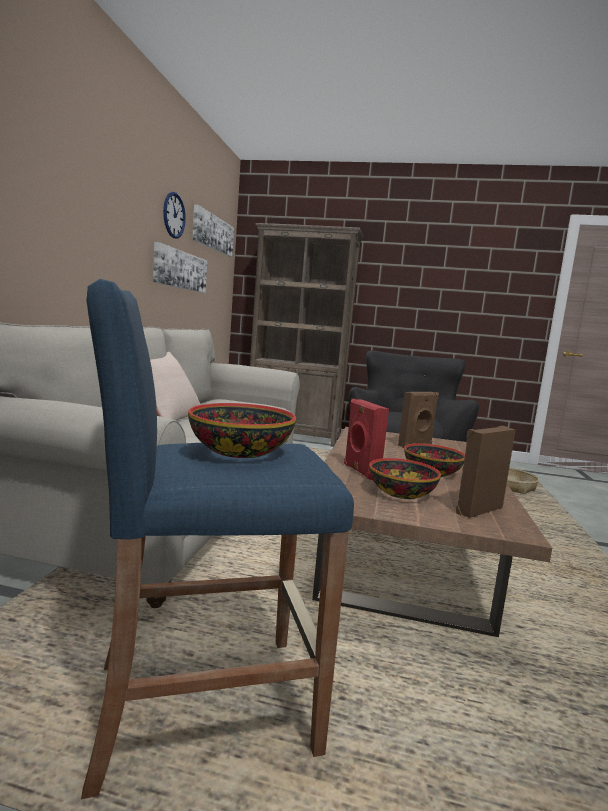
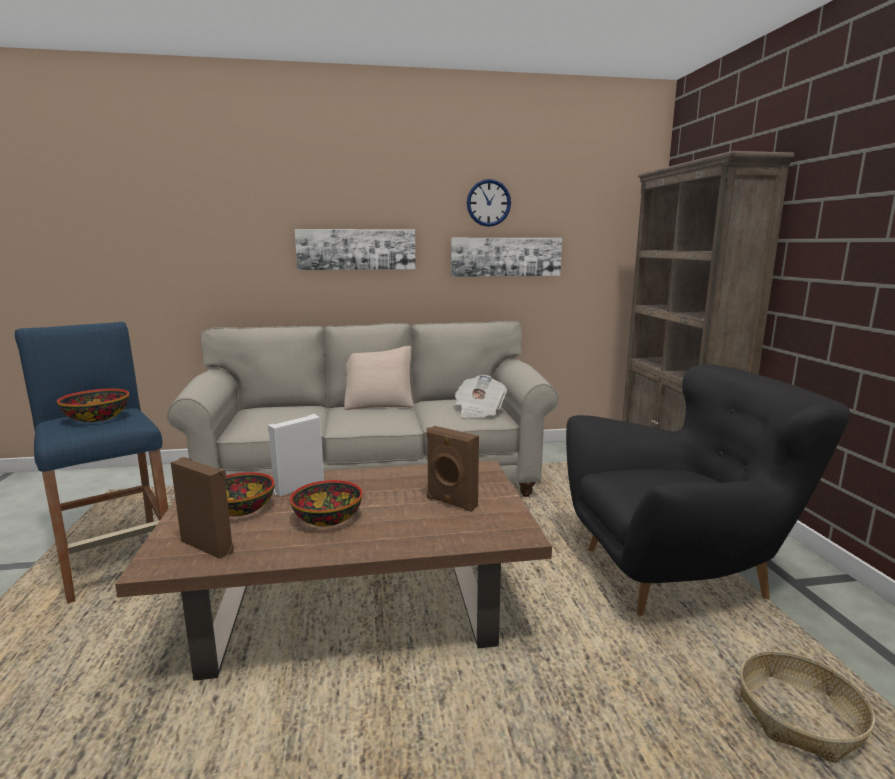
camera: 70 degrees right, 5 degrees up
(213, 233) = (586, 200): picture -> picture (356, 249)
(255, 404) = (478, 411): none -> newspaper
(360, 471) = (298, 487): red speaker -> white speaker

